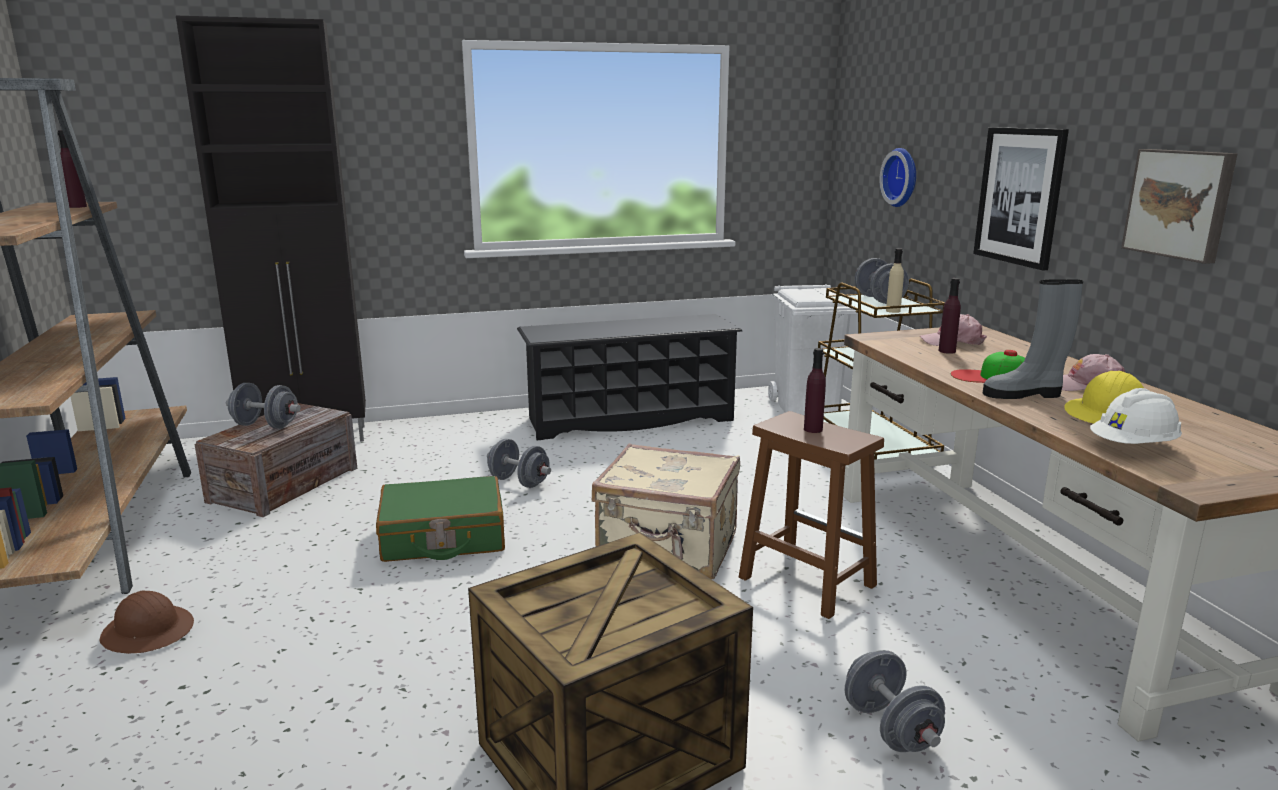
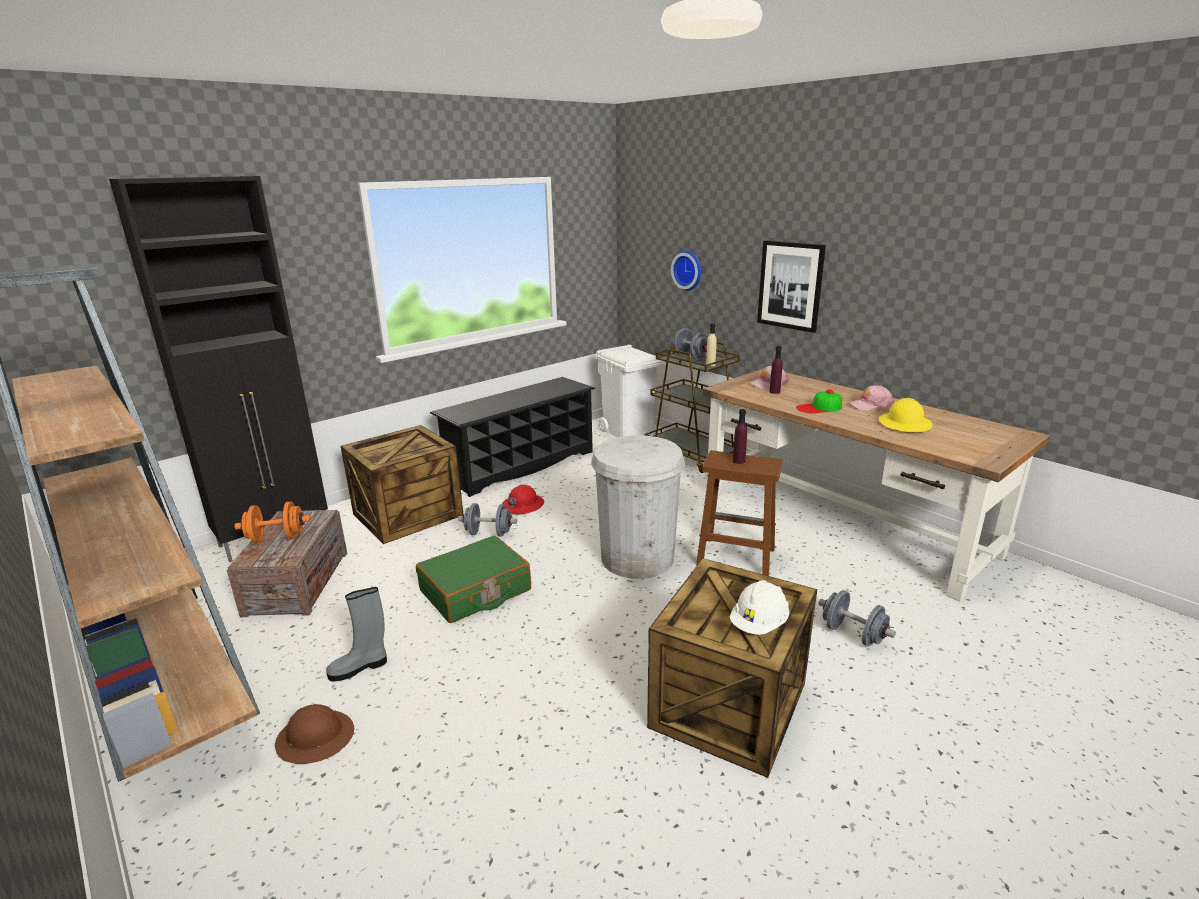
camera: 25 degrees left, 5 degrees up
(77, 206) = (82, 380): purple bottle -> none
(265, 425) = (277, 538): grey dumbbell -> orange dumbbell
(454, 444) = (407, 514): none -> crate
(587, 461) = (522, 505): none -> red hard hat
(668, 549) = (637, 558): beige suitcase -> white trash can
(1024, 394) = (849, 417): grey boot -> grey boot (360, 667)
(1133, 447) = (937, 443): white hard hat -> white hard hat (759, 624)
(1180, 204) = (908, 293): picture -> none

